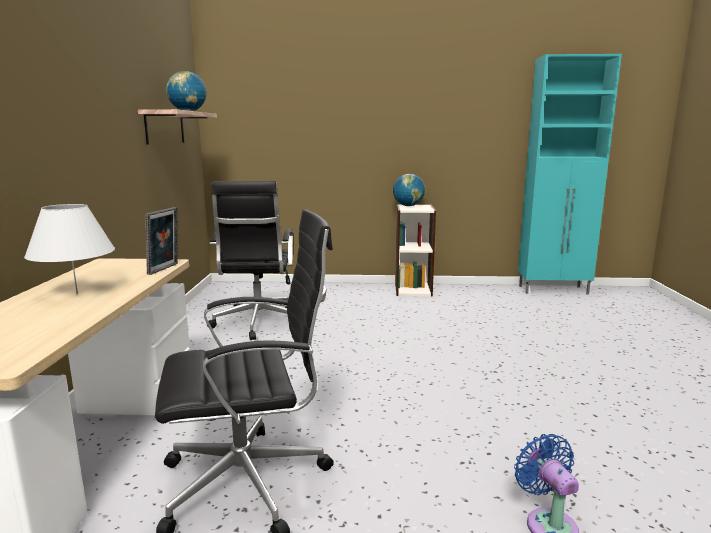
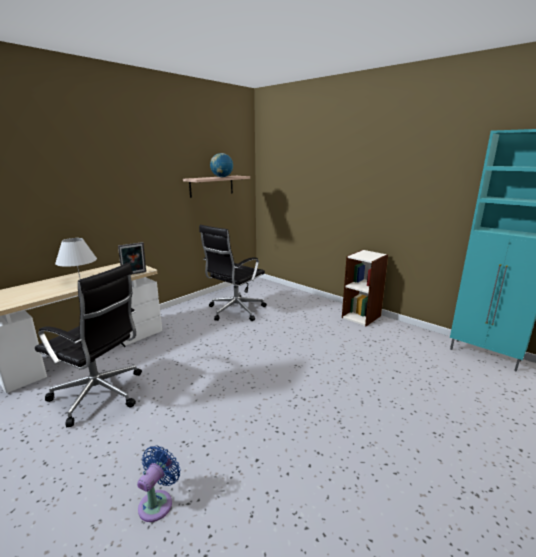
camera: 40 degrees right, 5 degrees up
(408, 206) = (365, 253): globe -> none

